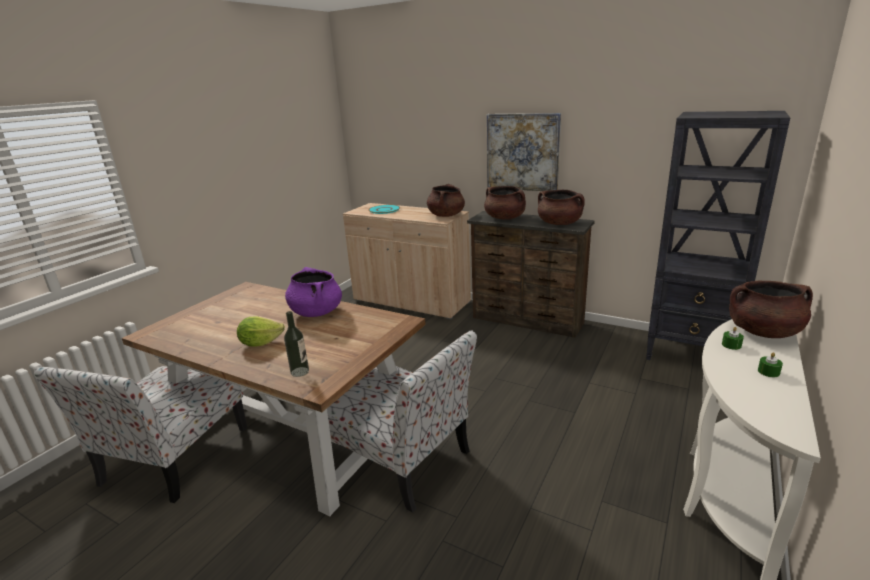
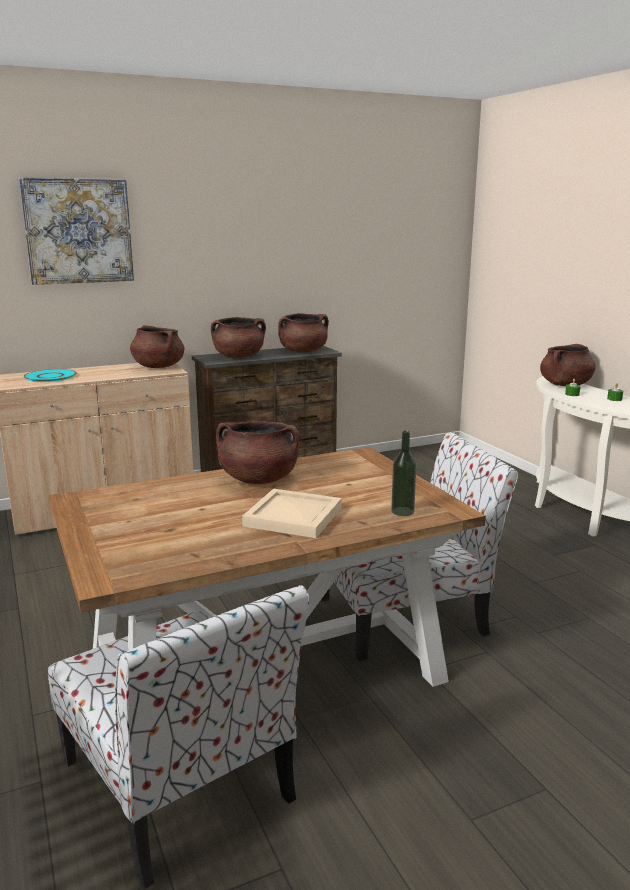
camera: 55 degrees left, 5 degrees down
(260, 343) = (291, 517): lettuce -> beige tray
(316, 312) = (258, 479): purple cooking pot -> brown cooking pot
(522, 152) = (234, 276): picture -> picture (78, 231)
(691, 354) = (427, 456): black bookcase -> none

